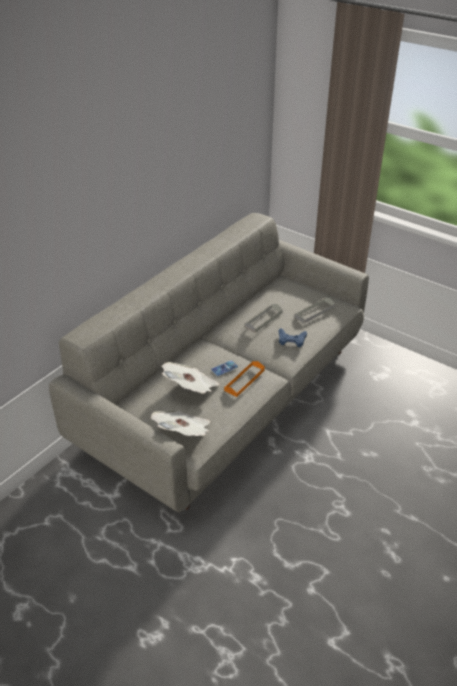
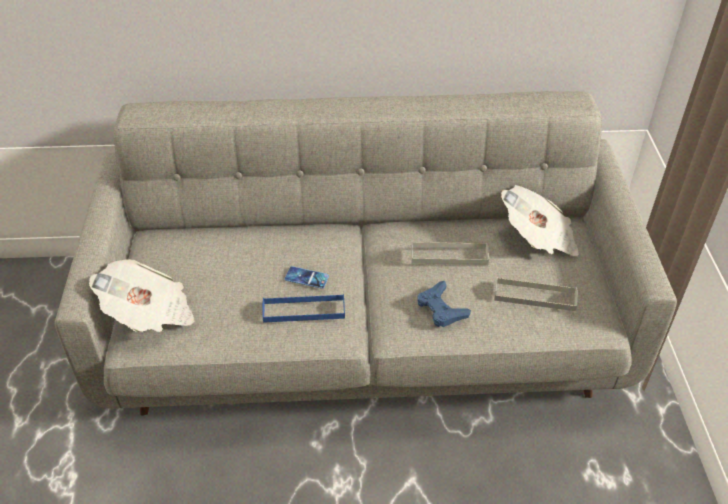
camera: 50 degrees right, 5 degrees up
(191, 388) = (236, 271): newspaper -> newspaper (538, 238)
(244, 380) = (304, 310): orange tray -> blue tray

